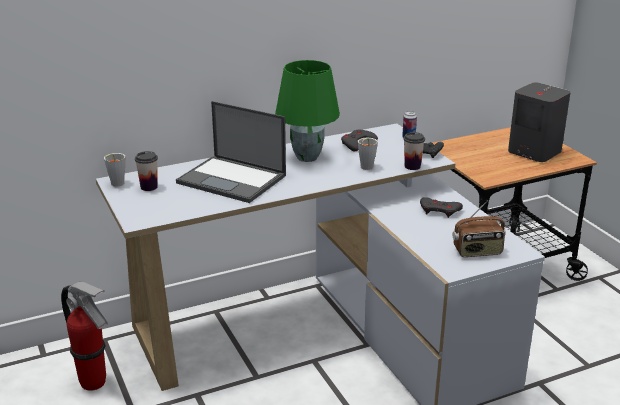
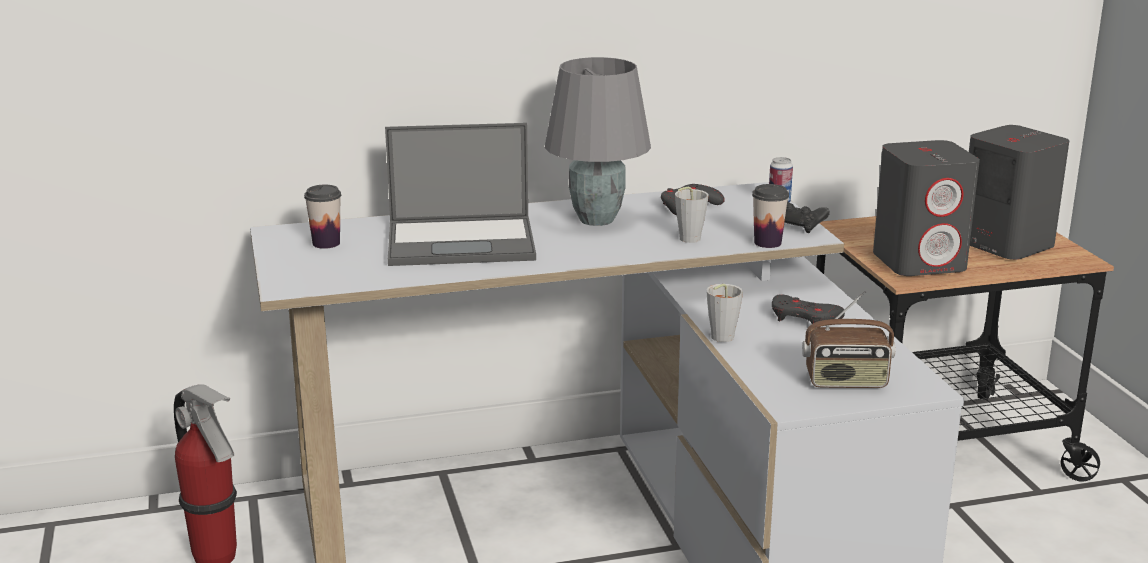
camera: 10 degrees right, 5 degrees down
(115, 184) = (276, 237): grey cup -> grey cup (719, 339)
(233, 179) = (463, 242): laptop -> laptop turned 45 degrees counterclockwise
(307, 158) = (597, 220): green table lamp -> grey table lamp
(491, 167) = (920, 262): none -> grey speaker

